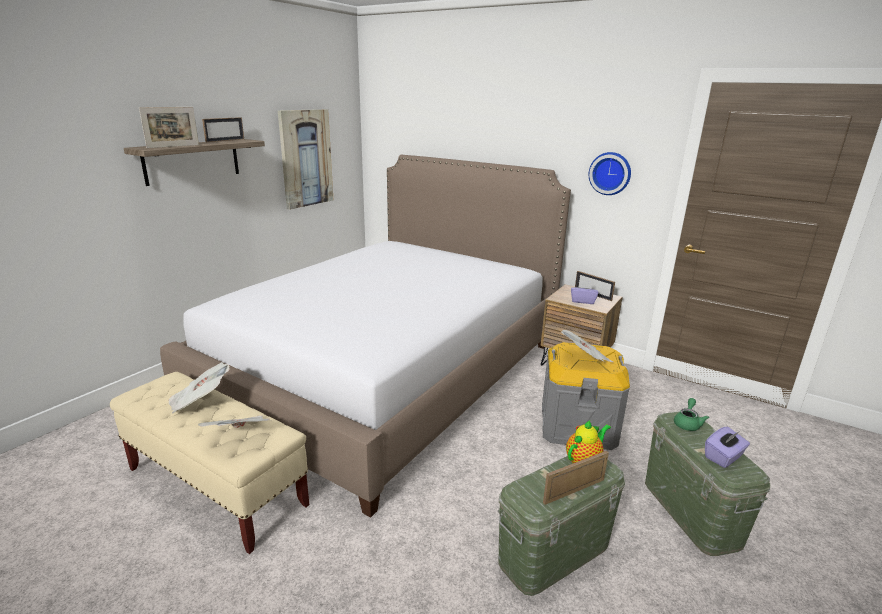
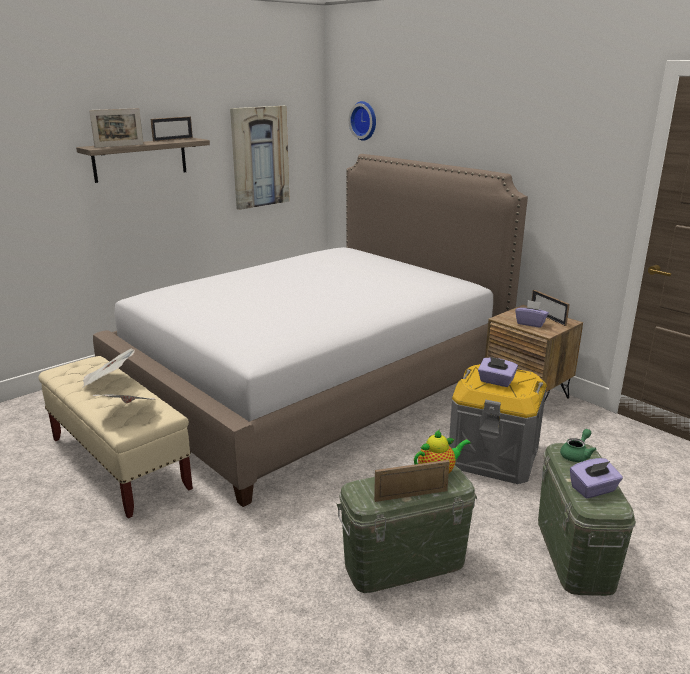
camera: 15 degrees right, 0 degrees up
(584, 359) = (496, 381): newspaper -> purple tissue box
(610, 173) = (571, 179): wall clock -> wall clock (365, 120)

